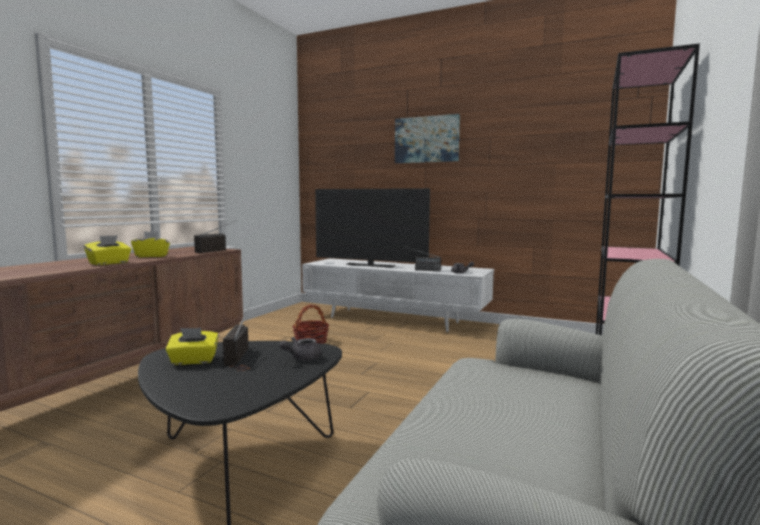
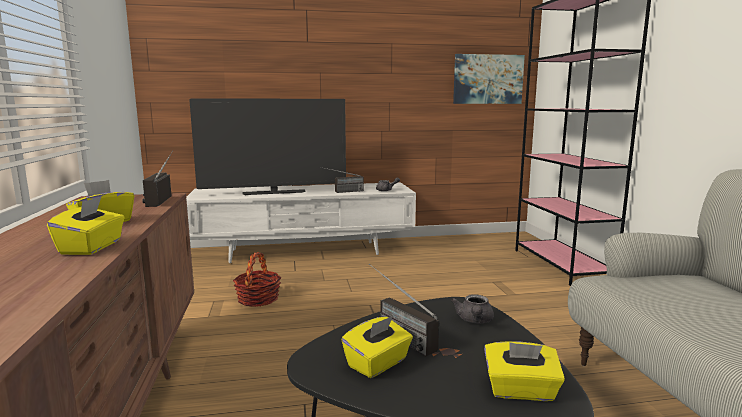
camera: 35 degrees left, 5 degrees up
(222, 394) = (521, 391): none -> yellow tissue box
(426, 139) = (321, 40): picture -> picture (488, 79)

